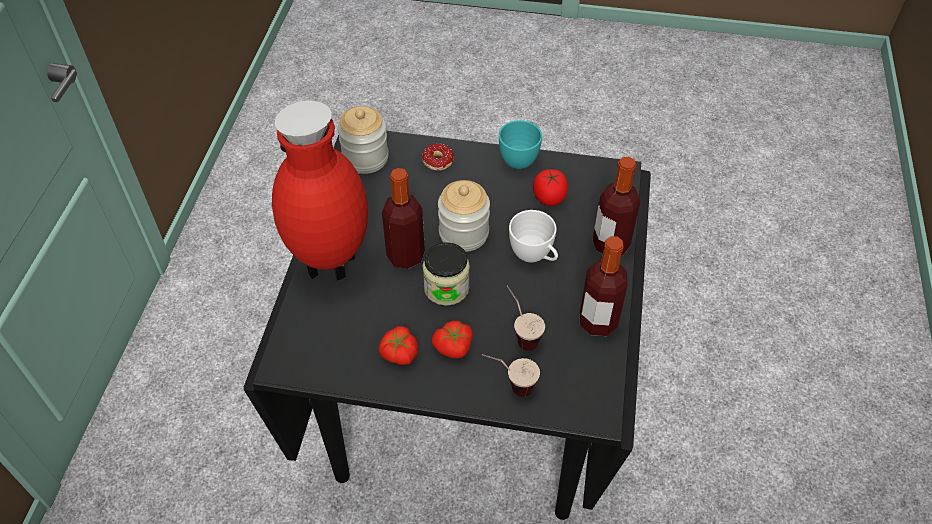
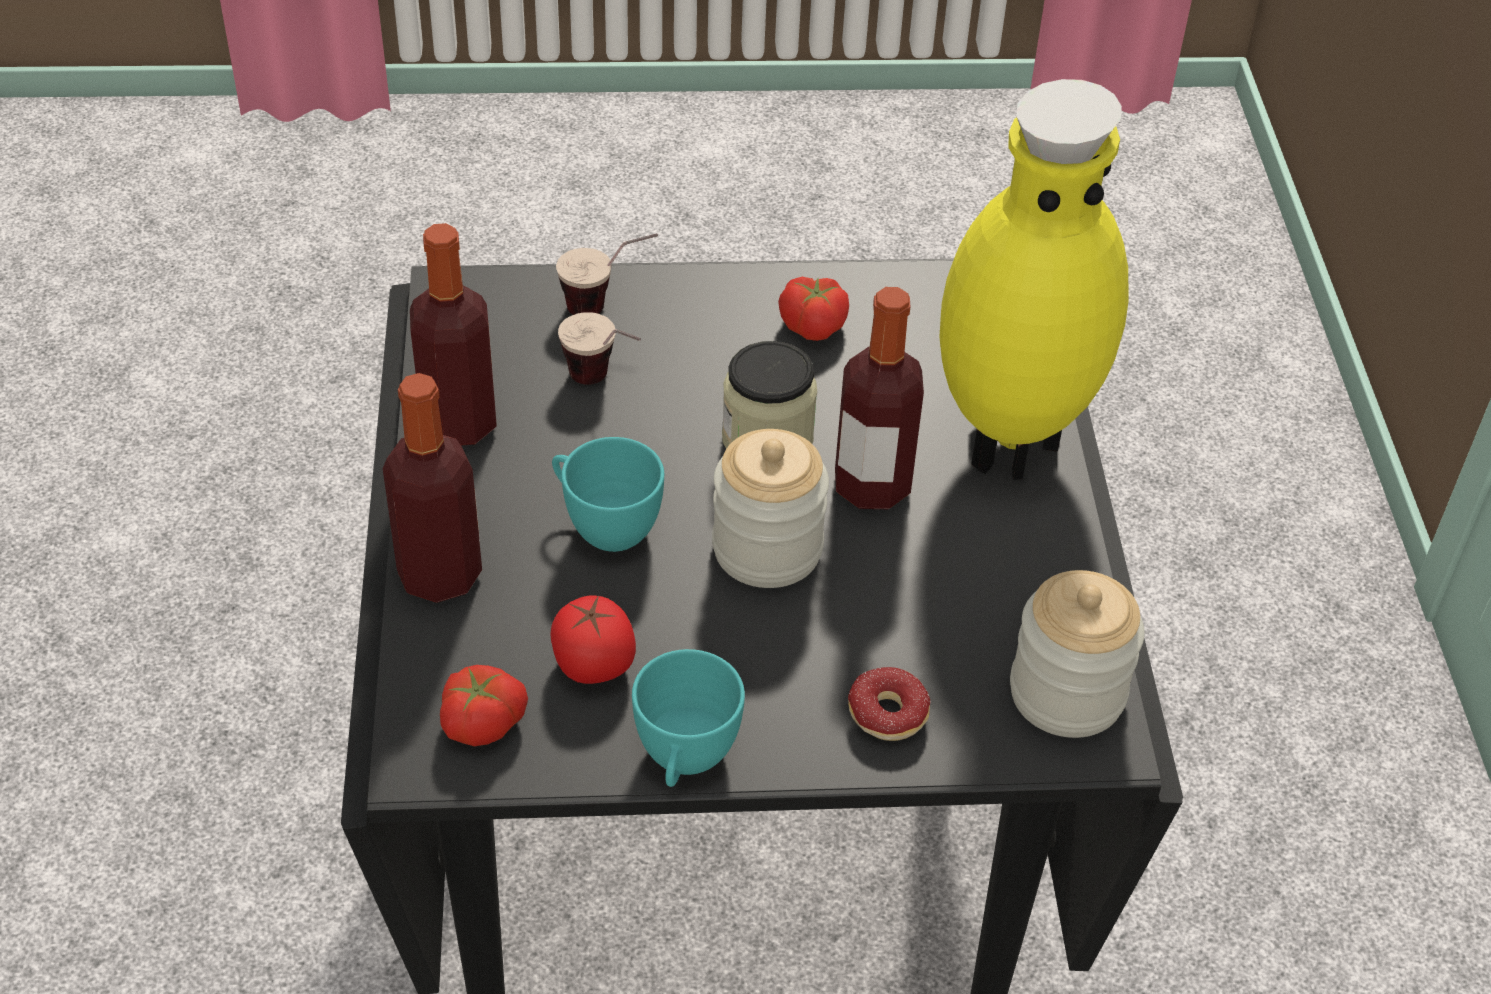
camera: 165 degrees right, 5 degrees down
(332, 267) = (1007, 442): red vase -> yellow vase
(454, 347) = (720, 346): tomato -> tomato (481, 720)
(534, 256) = (604, 525): white cup -> turquoise cup

